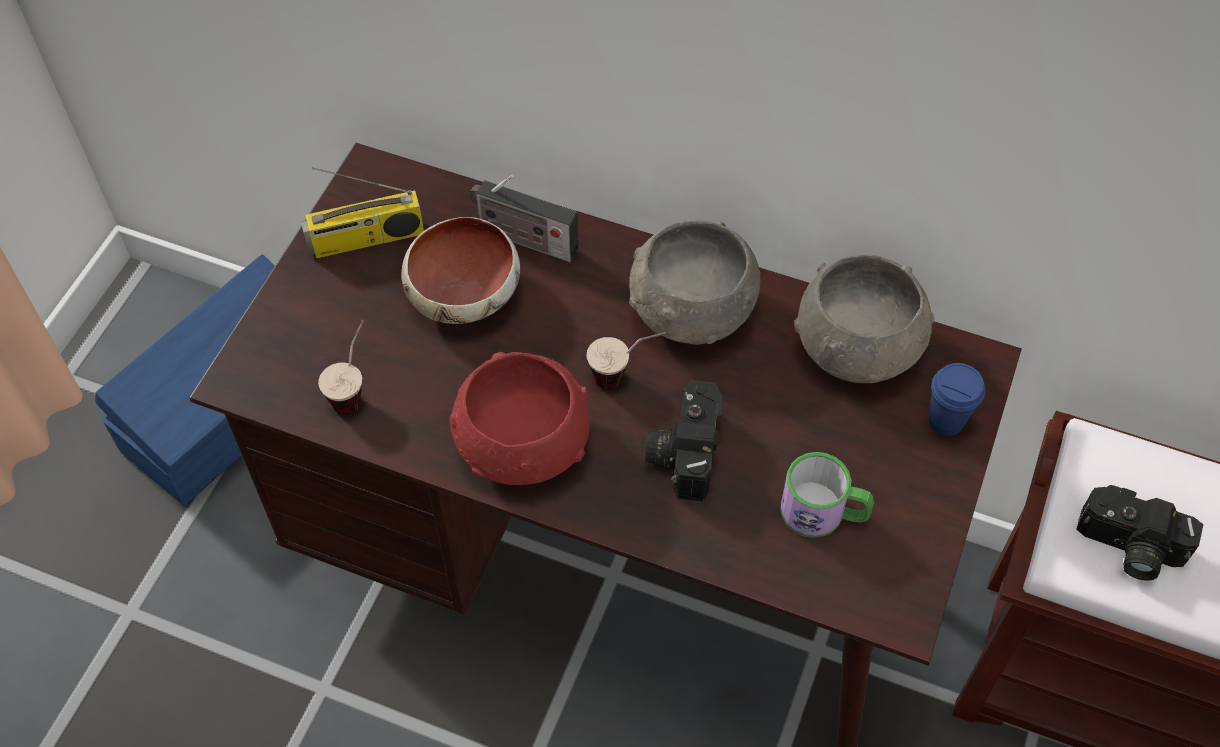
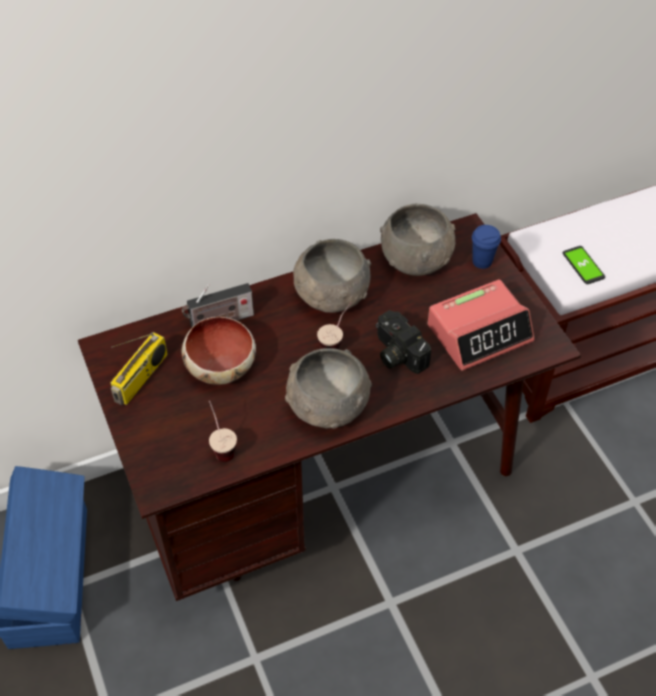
camera: 45 degrees left, 5 degrees down
(522, 444) = (327, 406): red bowl -> grey bowl
(823, 513) = (479, 332): mug -> alarm clock
(1128, 548) = (583, 265): camera -> phone

